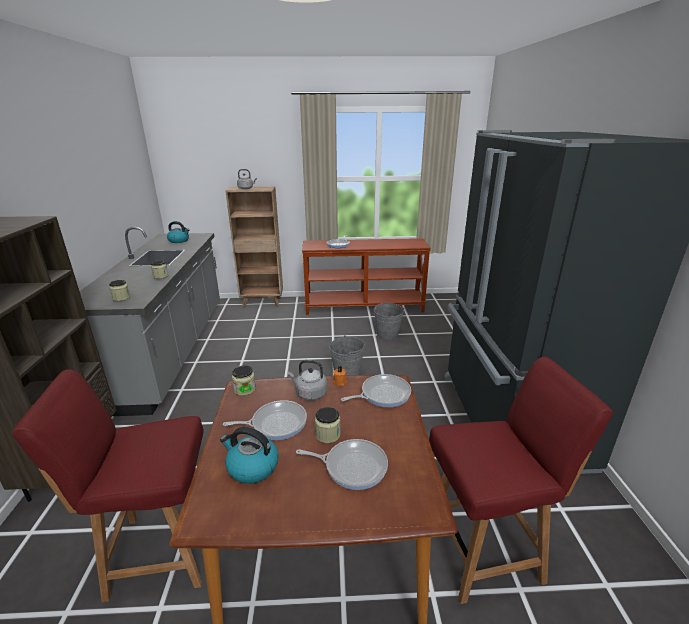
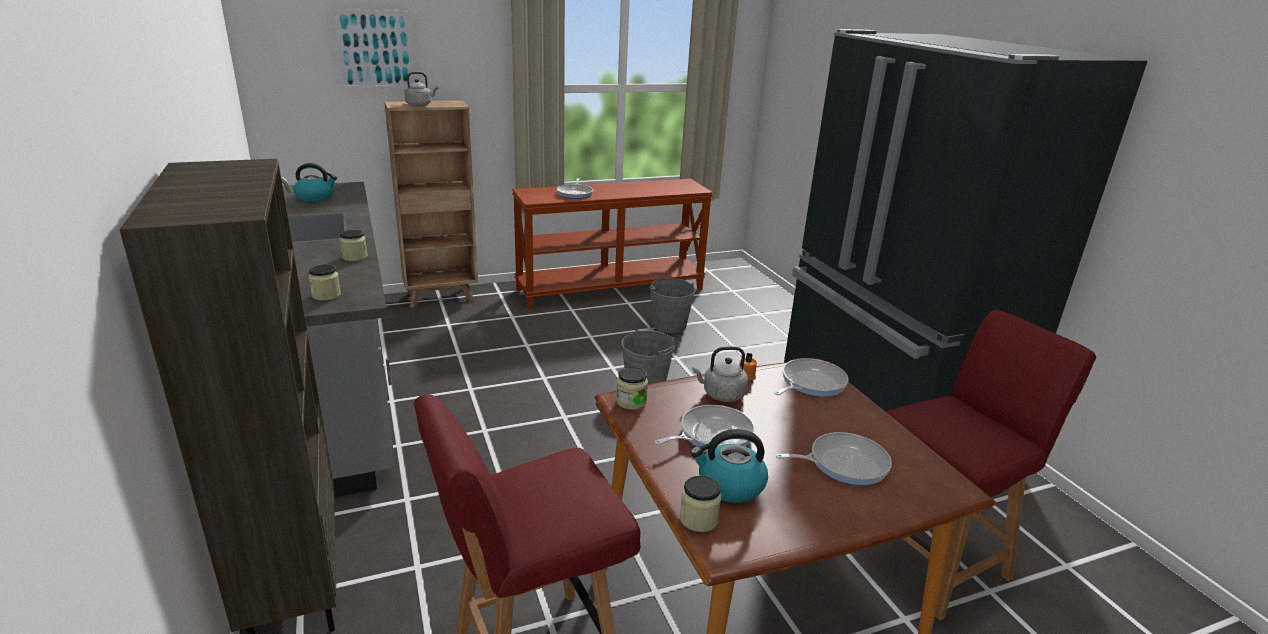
camera: 20 degrees left, 0 degrees up
(225, 156) = (375, 50): none -> picture
(328, 435) = (786, 436): jar -> jar (698, 519)

